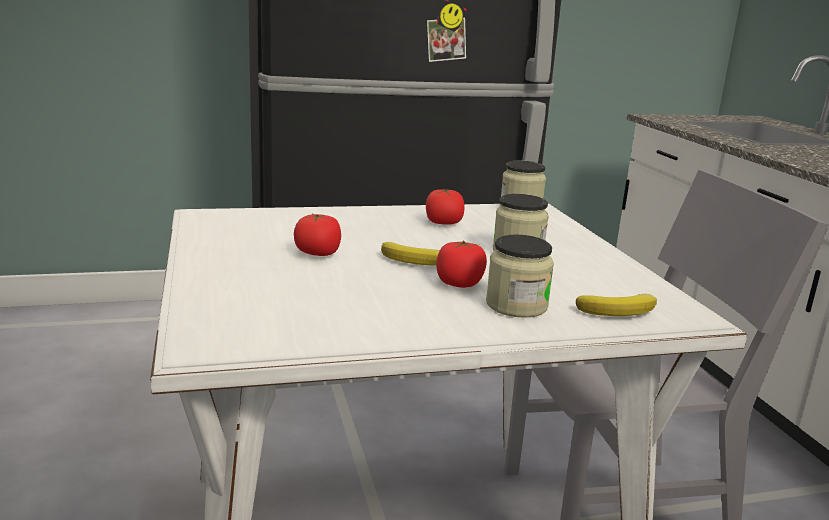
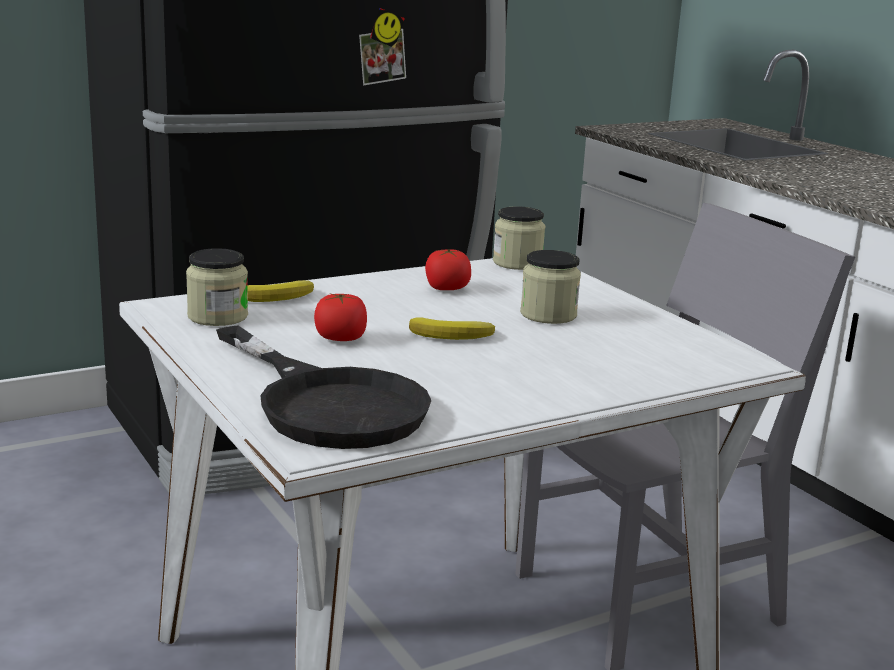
camera: 15 degrees left, 0 degrees up
(255, 306) = (327, 403): none -> black frying pan
(459, 283) = (513, 356): tomato -> none
(516, 305) = (584, 372): jar -> jar (217, 316)
(620, 310) = (684, 366): banana -> banana (280, 297)

